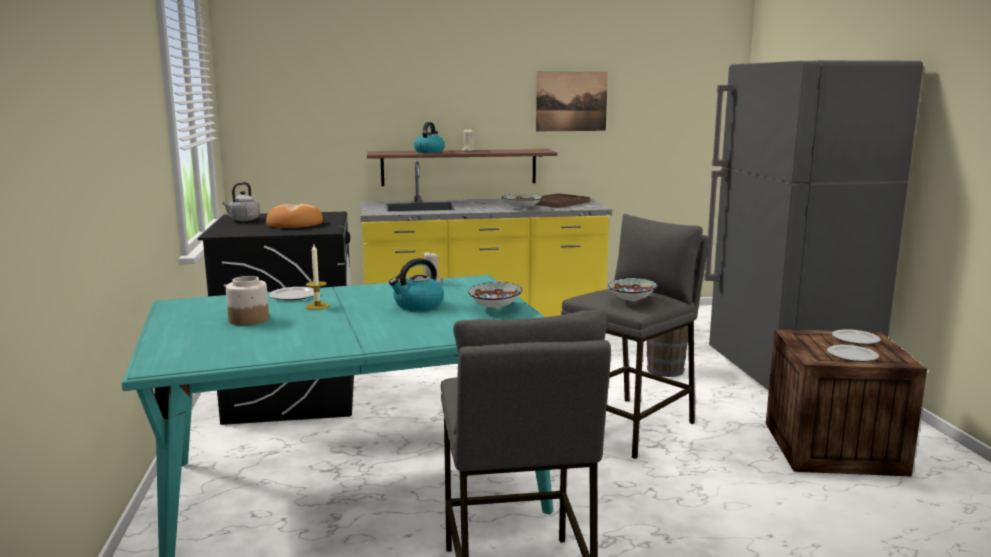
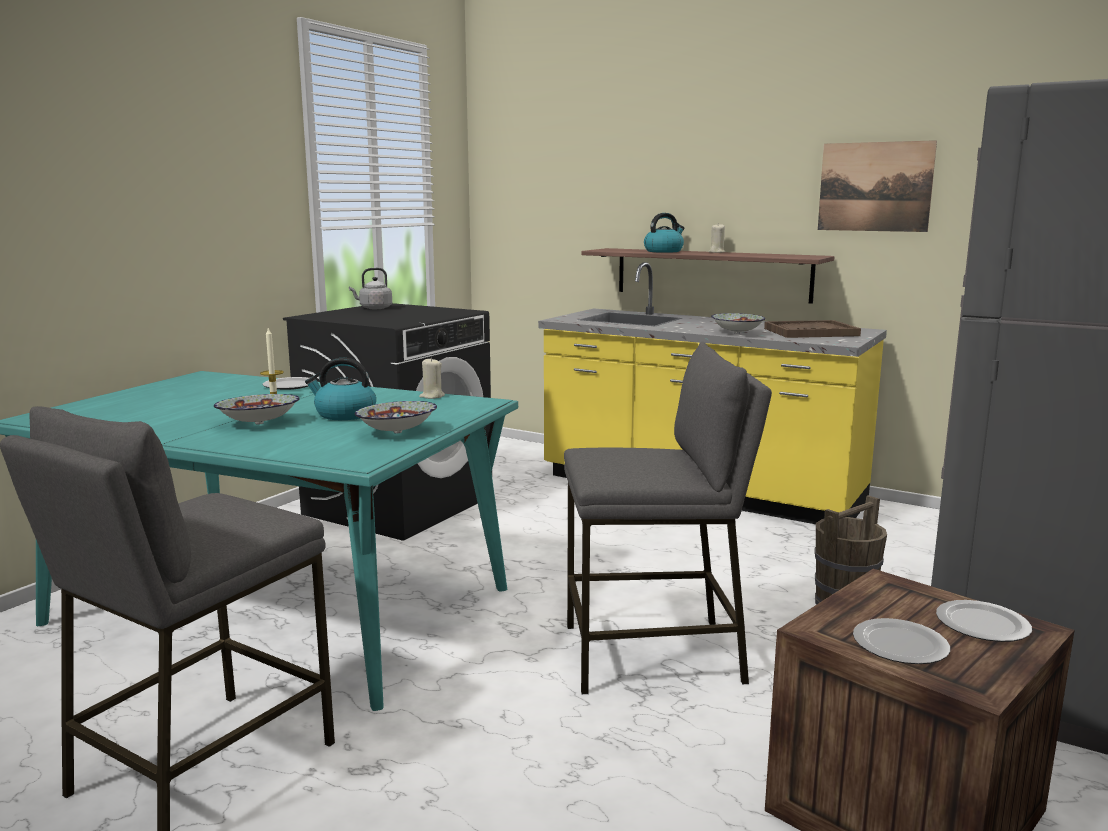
camera: 40 degrees right, 0 degrees up
(248, 320) = (194, 397): jar -> none
(295, 224) = (397, 316): bread -> none
(632, 301) = (626, 466): bowl -> bowl (259, 423)

